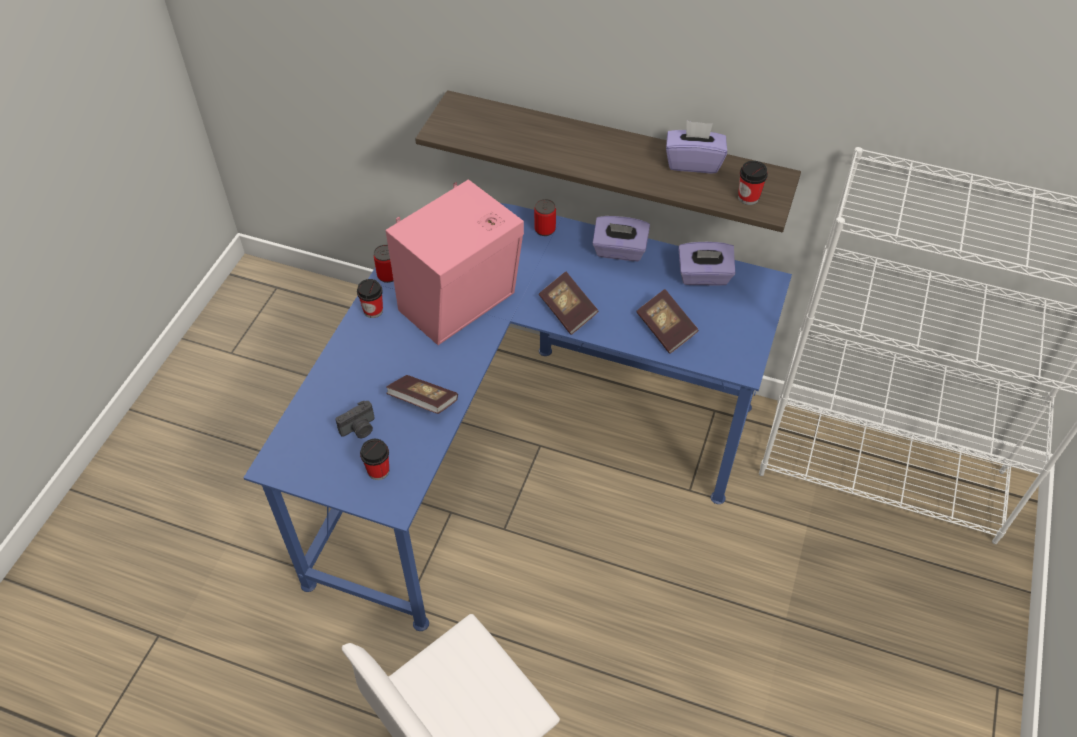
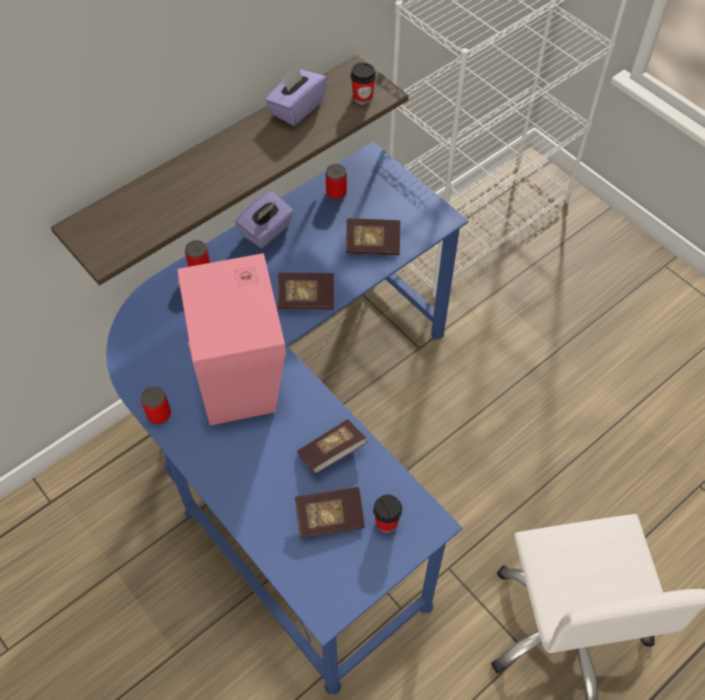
camera: 60 degrees left, 5 degrees up
(359, 429) = (330, 518): camera -> book
(373, 310) = (194, 446): cup -> none
(704, 276) = (336, 193): purple tissue box -> can

